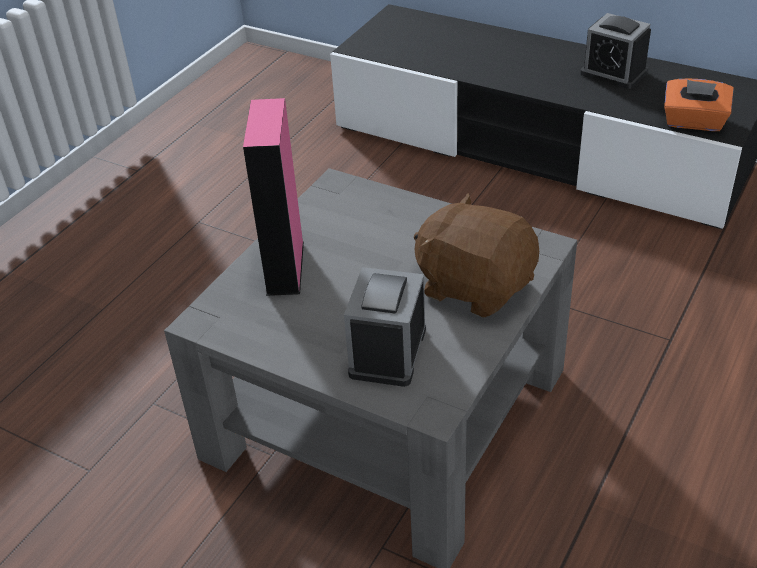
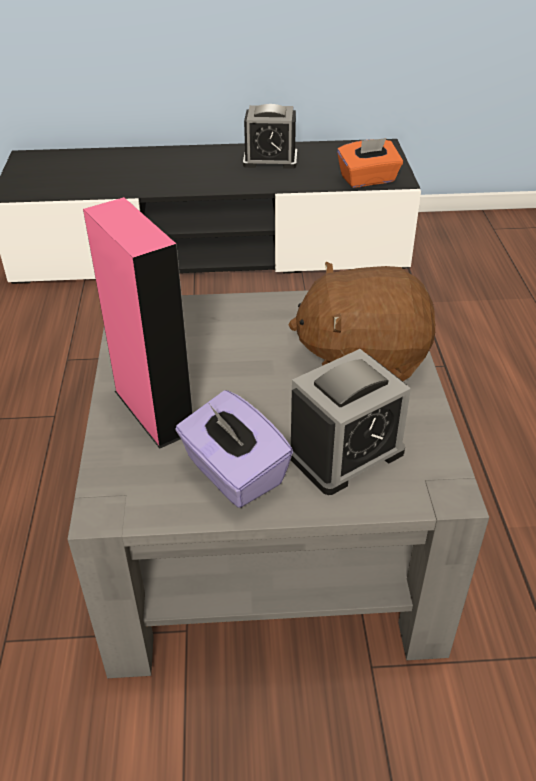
camera: 35 degrees left, 0 degrees up
(298, 332) = (233, 473): none -> purple tissue box
(388, 351) = (345, 452): alarm clock -> alarm clock turned 105 degrees counterclockwise

